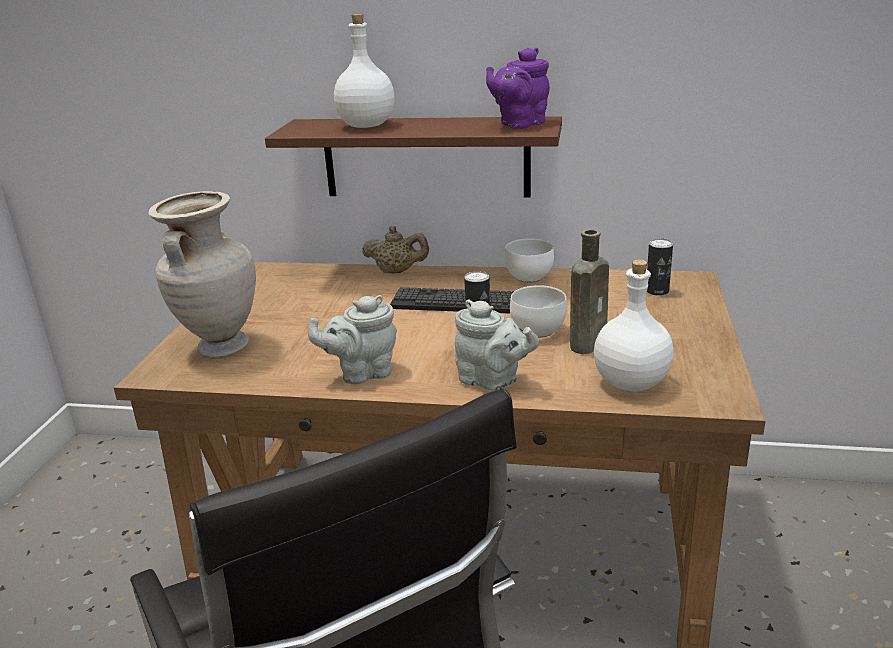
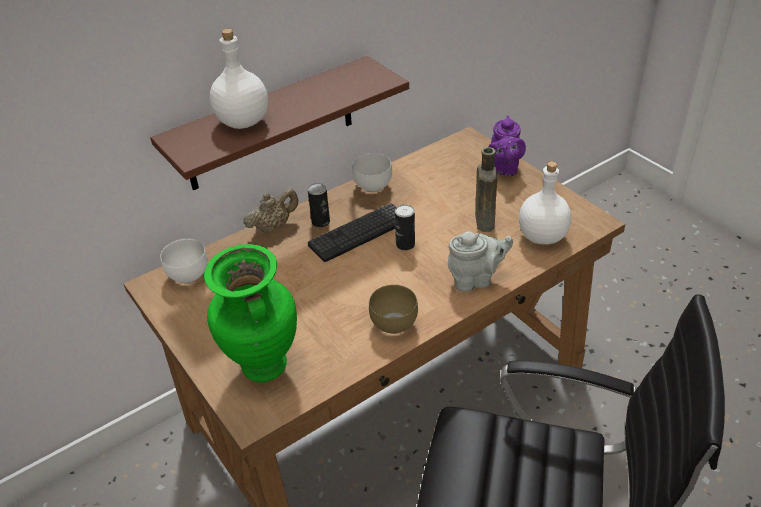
camera: 45 degrees left, 15 degrees up
(221, 348) = (262, 367): beige vase -> green vase
(362, 373) = (394, 323): grey teapot -> brown bowl
(519, 124) = (358, 77): purple teapot -> purple teapot (504, 168)
(536, 331) = (443, 228): white bowl -> white bowl (187, 276)
(657, 291) = (462, 159): can -> can (320, 222)

